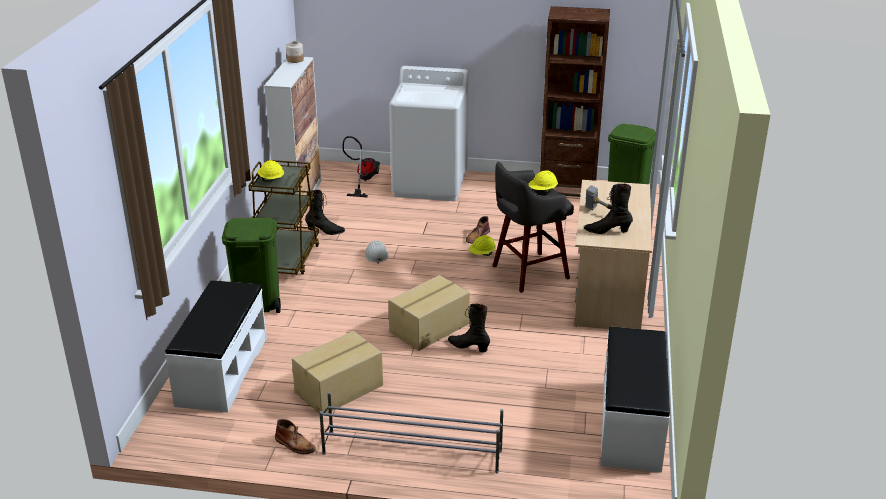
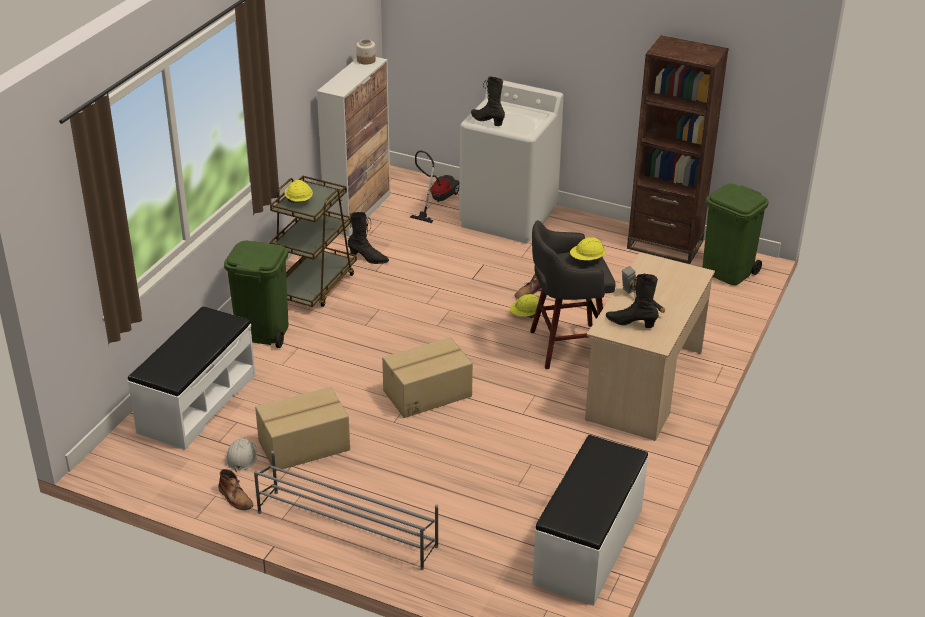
camera: 15 degrees right, 5 degrees up
(376, 255) = (410, 296): white hard hat -> white hard hat (241, 457)
(468, 347) = (459, 423): black boot -> black boot (487, 121)

